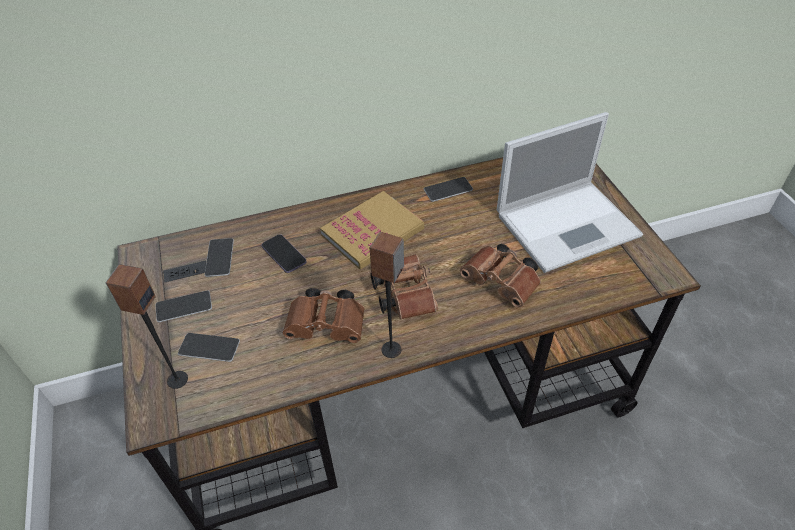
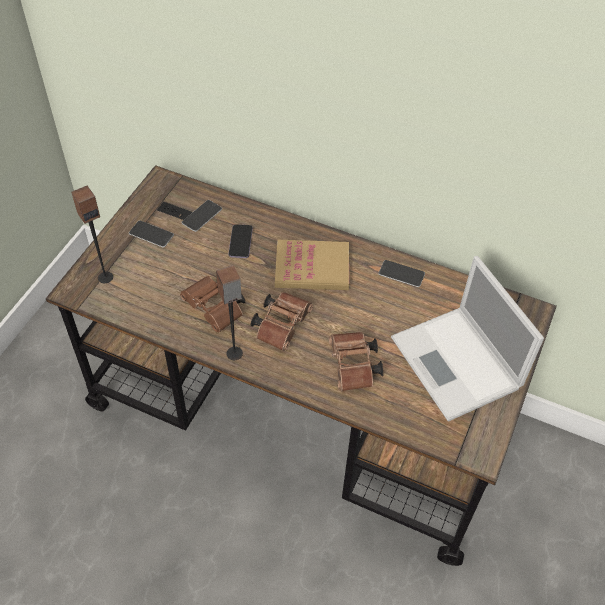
camera: 40 degrees right, 5 degrees up
(209, 347) = (139, 270): phone -> none
(569, 224) = (457, 364): laptop -> laptop turned 45 degrees clockwise

